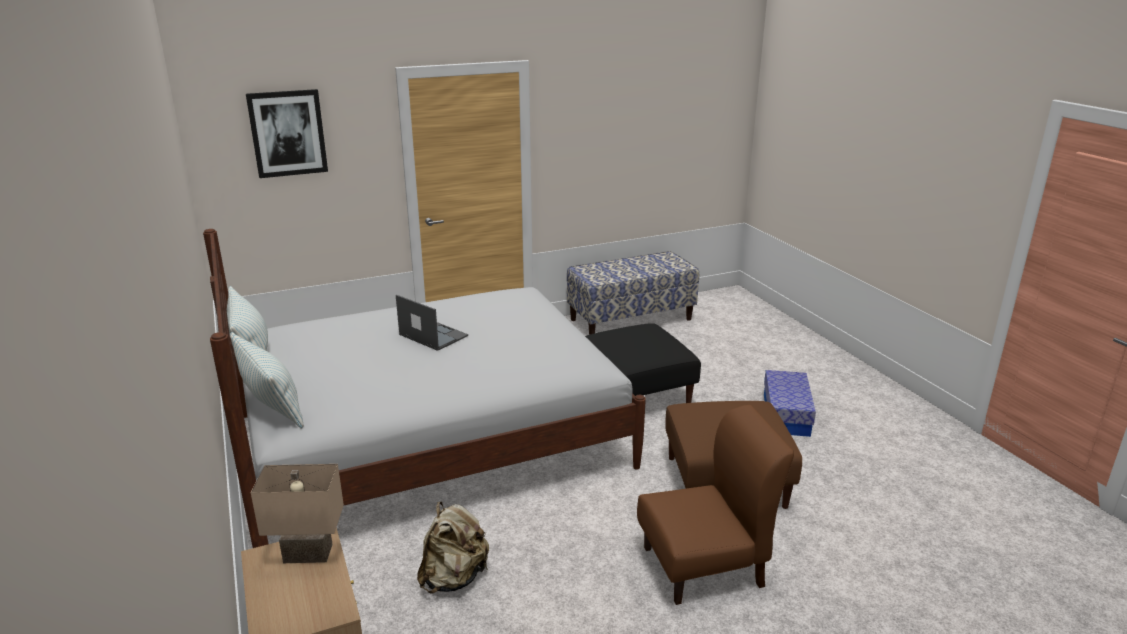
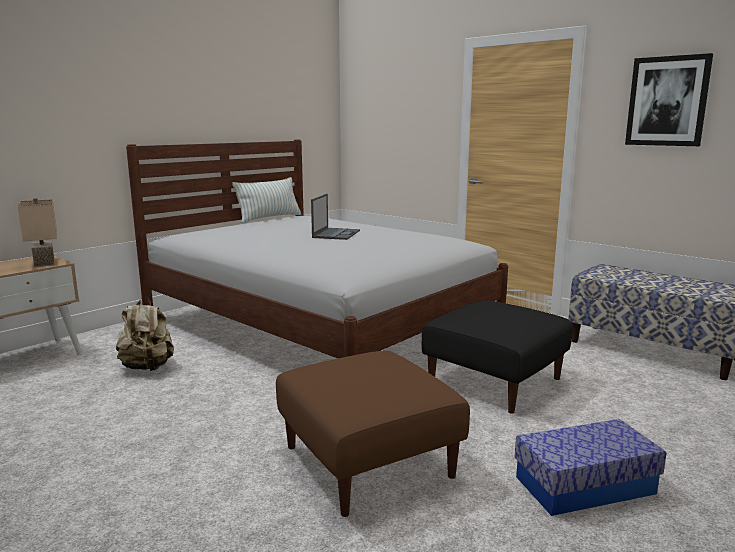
camera: 65 degrees right, 10 degrees down
(272, 405) = (205, 229): pillow -> none
(288, 133) = (391, 92): picture -> picture (667, 101)
(704, 567) = (194, 472): brown chair -> none

